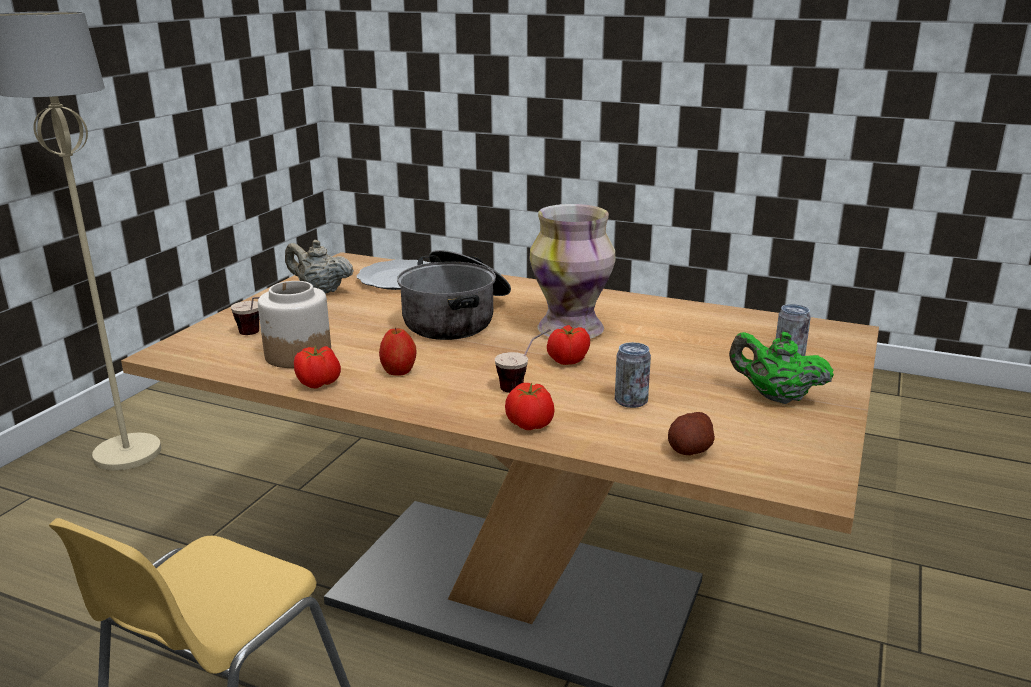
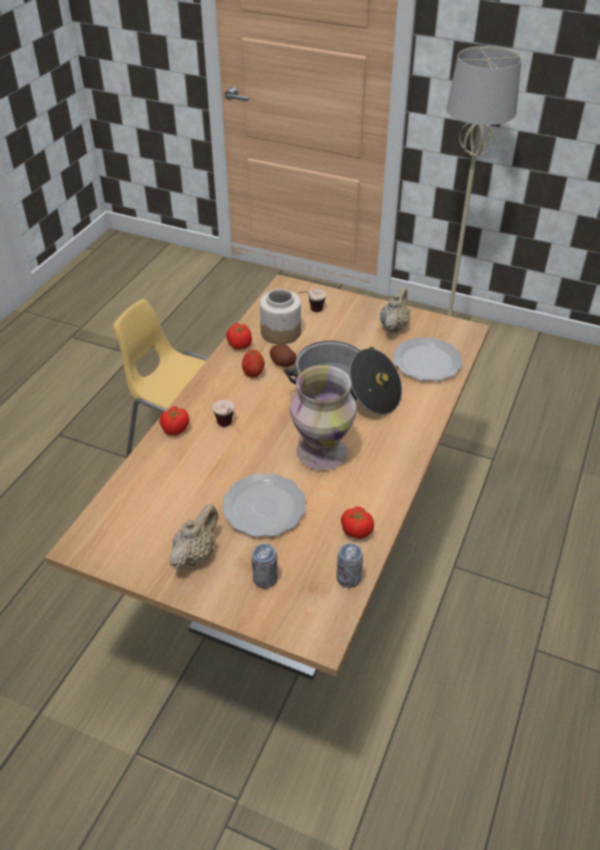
camera: 90 degrees right, 20 degrees up
(567, 361) = (265, 449): tomato -> tomato (356, 531)
(631, 401) = (200, 476): can -> can (348, 578)
(674, 360) = (263, 506): none -> plate
(690, 450) = (132, 497): potato -> potato (282, 363)
(775, 397) = (196, 554): green teapot -> beige teapot

